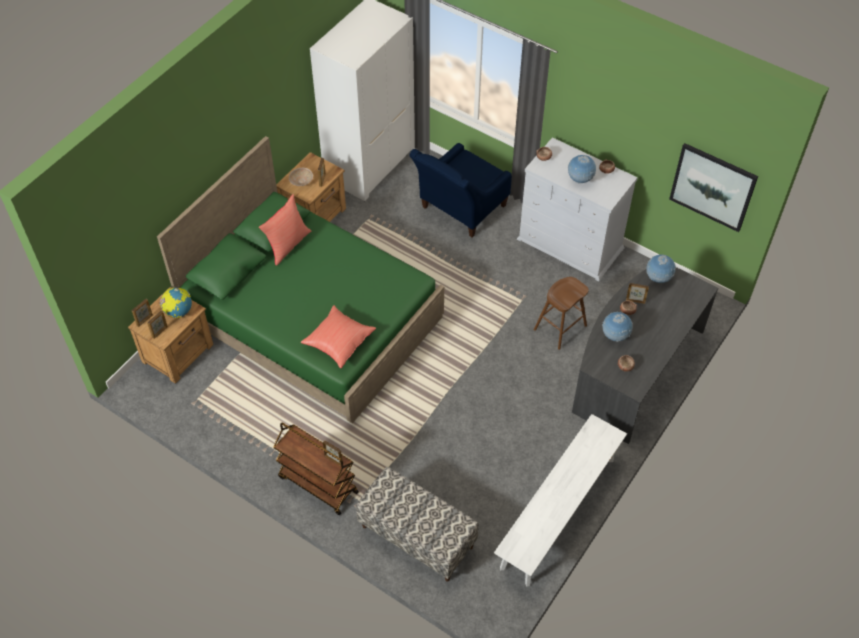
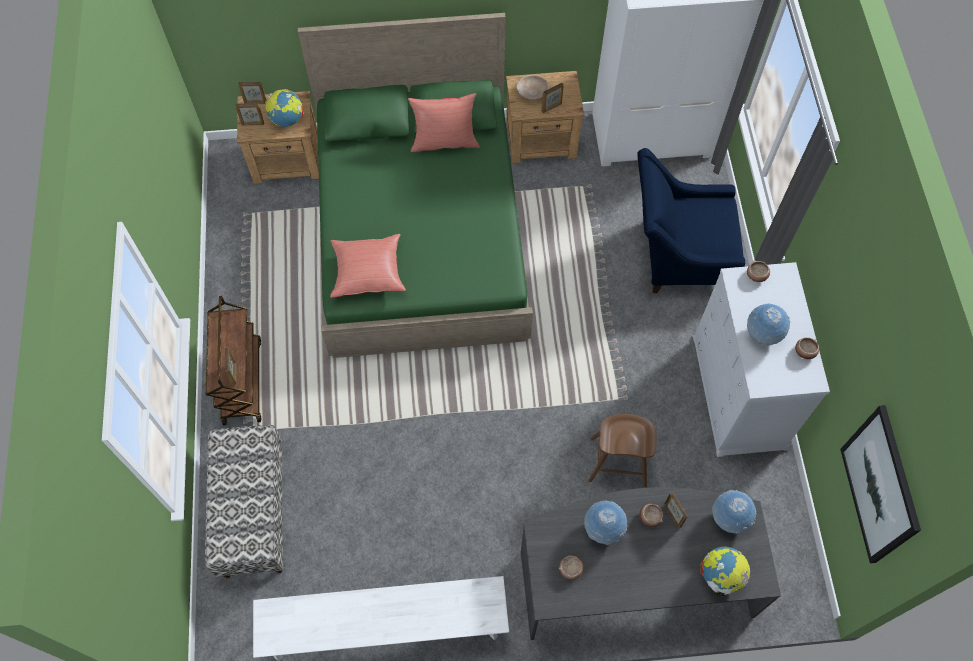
camera: 50 degrees right, 10 degrees up
(686, 304) = (720, 575): none -> globe

